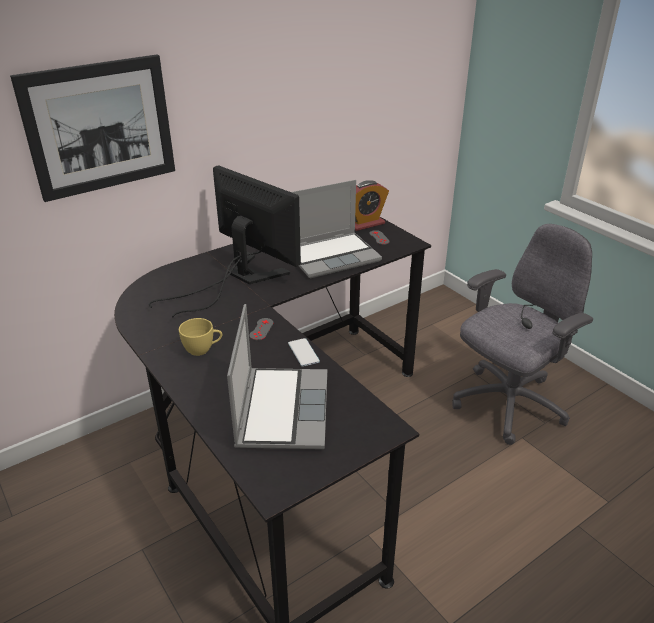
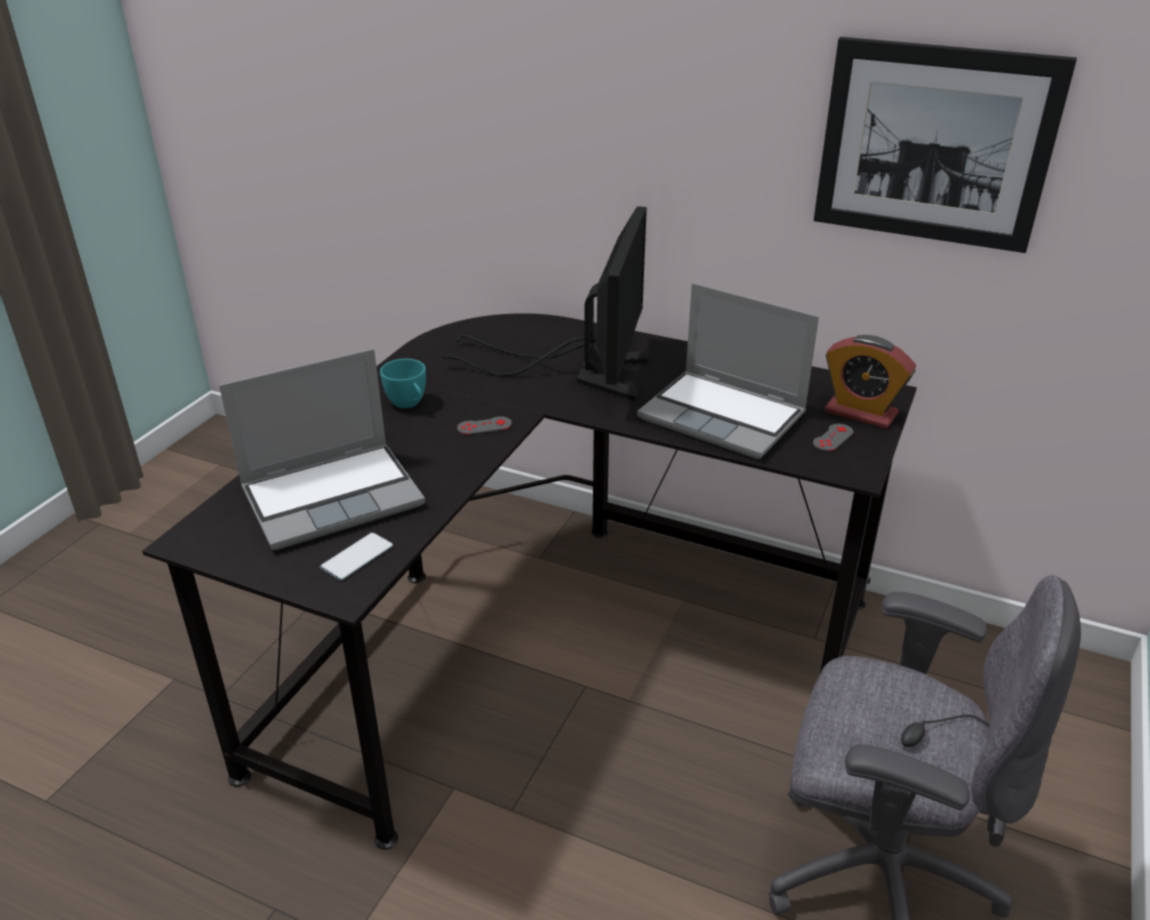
camera: 60 degrees right, 0 degrees up
(100, 127) = (516, 100): picture -> picture (934, 145)
(203, 350) = (409, 404): yellow cup -> turquoise cup
(303, 352) = (460, 473): phone -> phone (357, 557)

